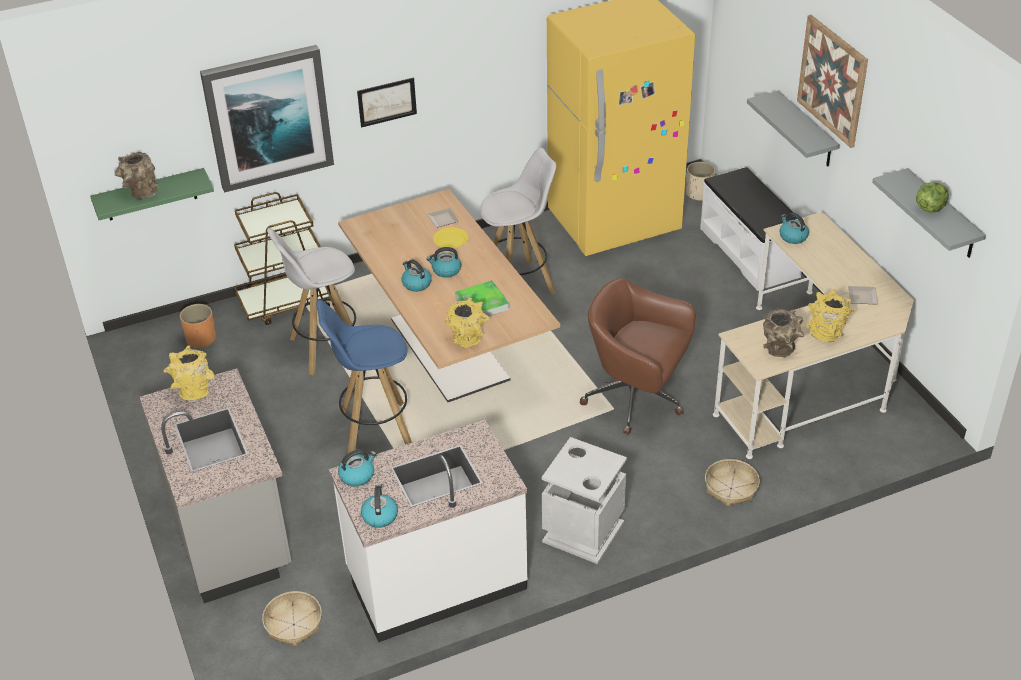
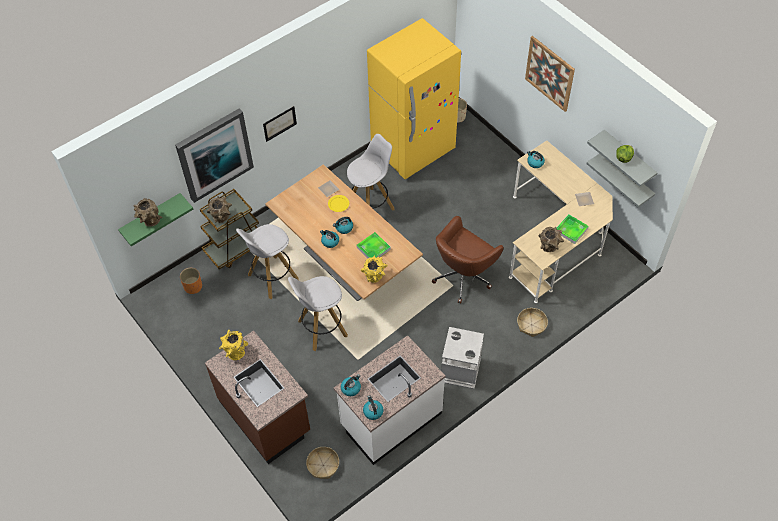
camera: 15 degrees left, 15 degrees up
(231, 533) = (265, 416): grey counter -> brown counter
(263, 228) = (222, 218): none -> brown vase
(374, 429) = (321, 329): blue stool -> white stool
(636, 399) = (463, 276): brown office chair -> brown office chair turned 60 degrees counterclockwise
(750, 252) = (499, 156): white bench -> none
(806, 130) = (532, 94): grey shelf -> grey shelf (627, 178)
(826, 333) = (571, 230): yellow vase -> tray

